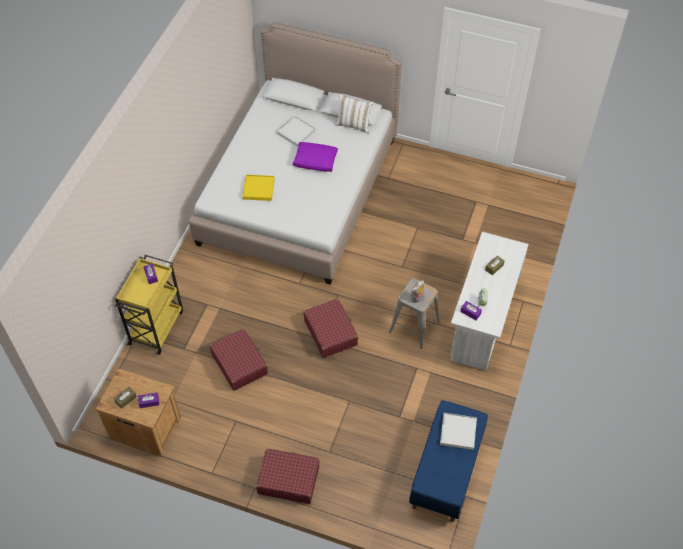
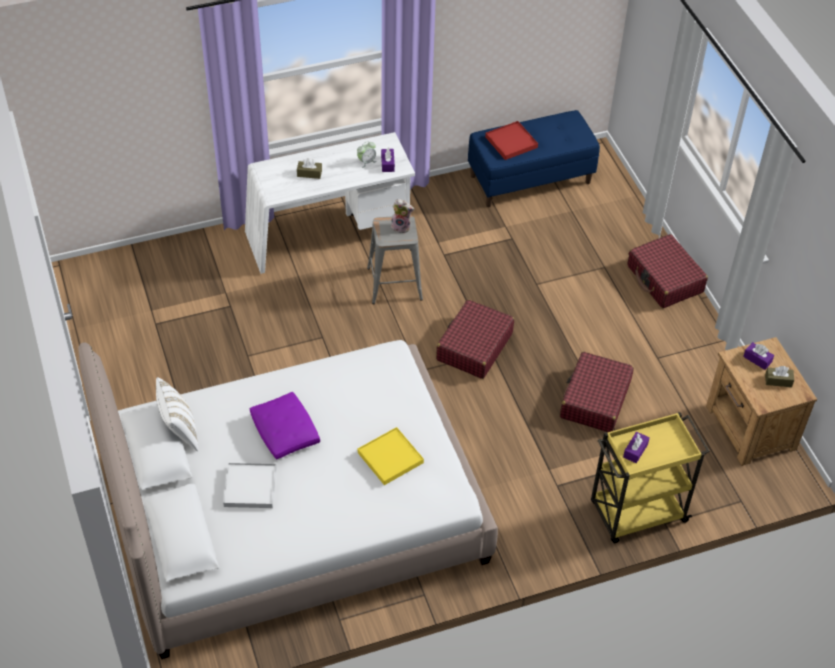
camera: 130 degrees left, 5 degrees down
(458, 432) = (511, 142): white tray -> red tray

